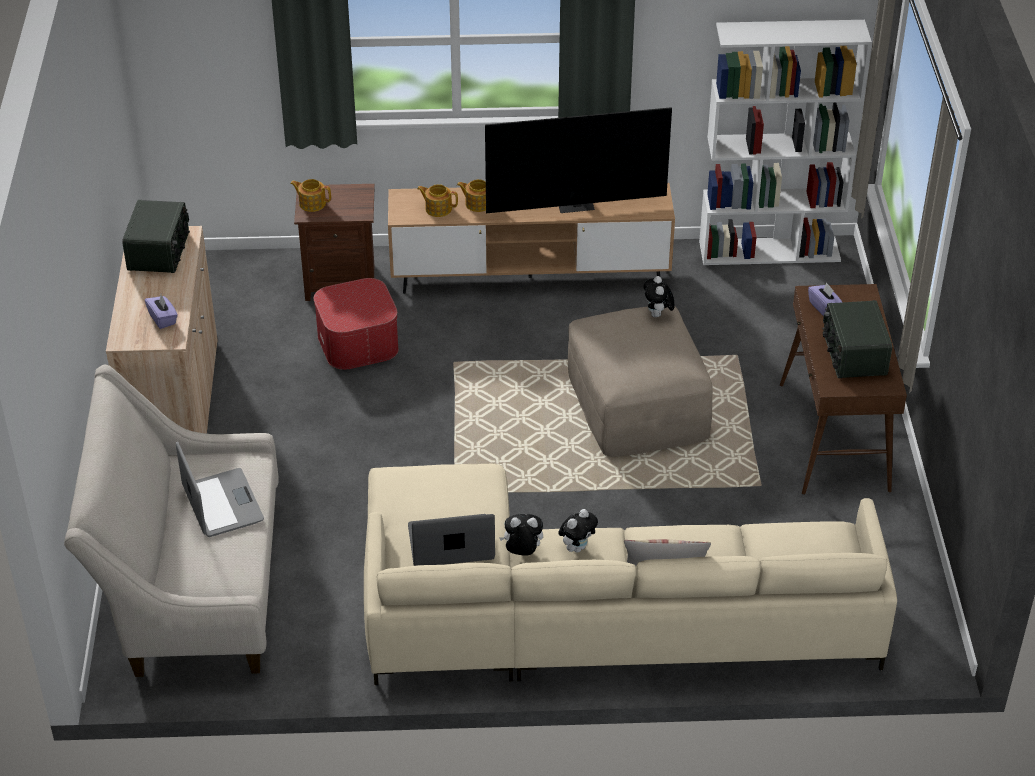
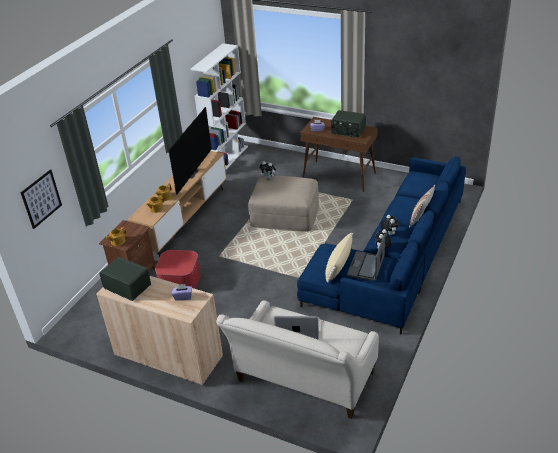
camera: 60 degrees left, 5 degrees down
(214, 51) = (41, 199): none -> picture
(436, 505) = (338, 265): none -> beige pillow
(593, 612) = (393, 260): beige sofa -> blue sofa

